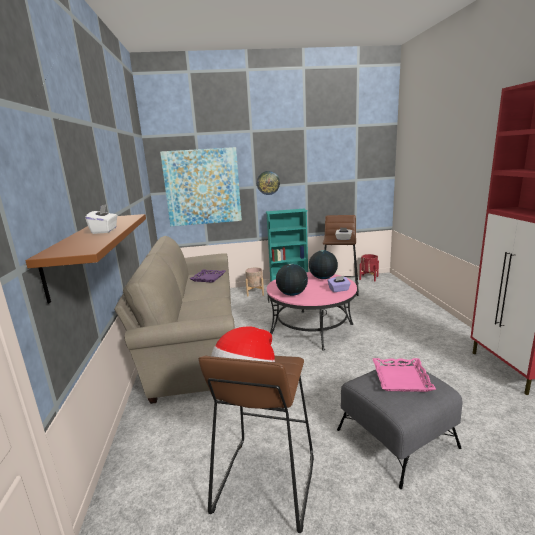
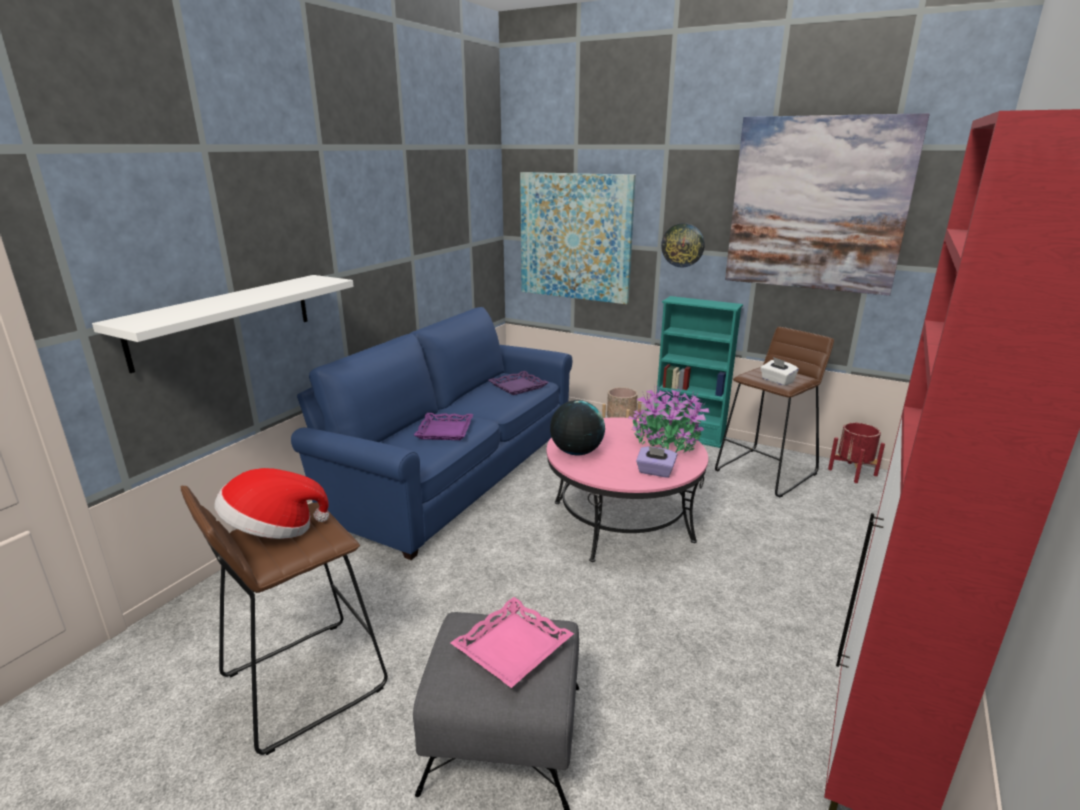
camera: 35 degrees right, 5 degrees up
(79, 253) = (224, 319): brown shelf -> white shelf
(105, 231) = (239, 299): white tissue box -> none
(193, 341) = (453, 472): beige sofa -> blue sofa
(205, 308) = (445, 431): none -> purple tray
(323, 278) = (667, 442): globe -> potted plant
(330, 154) = (817, 205): none -> picture

